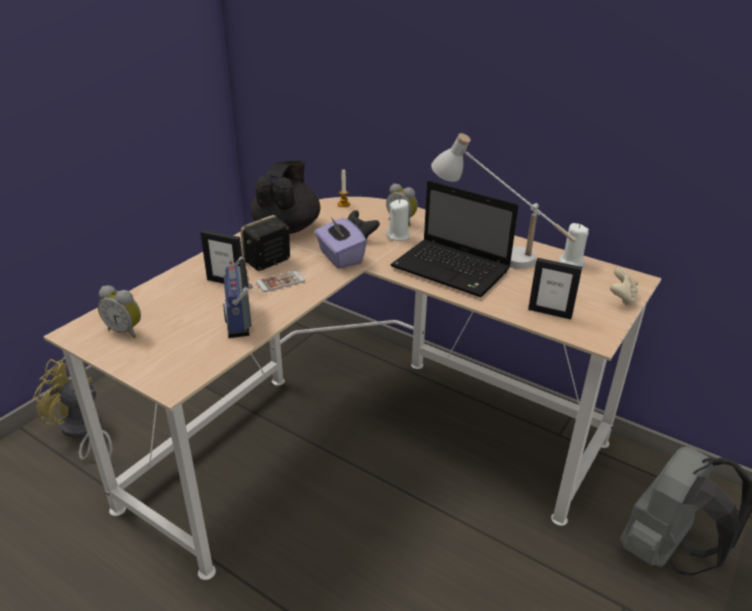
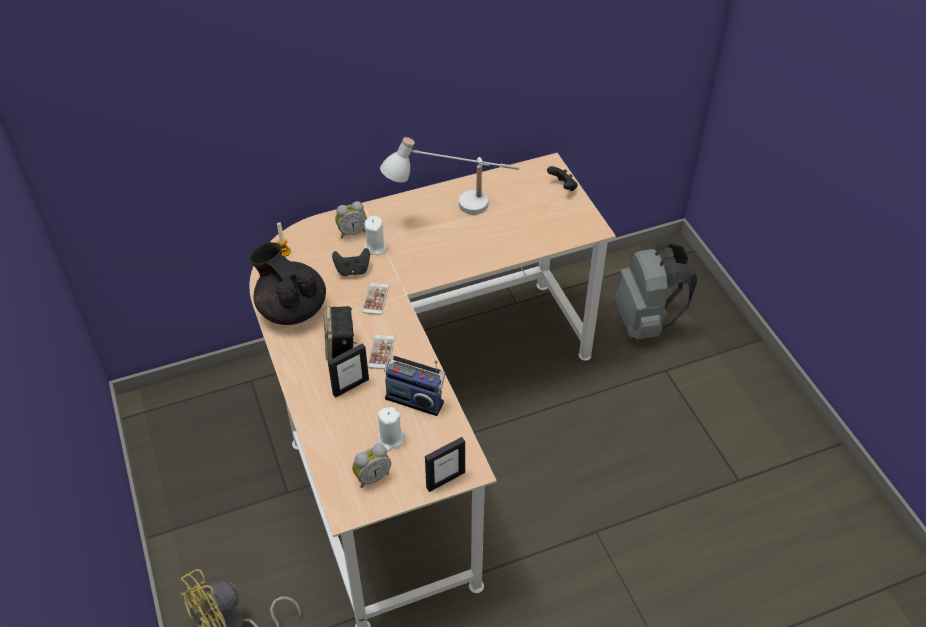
camera: 55 degrees left, 15 degrees up
(340, 257) = (375, 299): purple tissue box -> phone
(453, 270) = (454, 246): laptop -> none
(550, 312) = (549, 231): picture frame -> picture frame (445, 479)
(571, 262) = (501, 180): white candle -> white candle (390, 439)
(621, 298) = (563, 187): beige game controller -> black game controller

